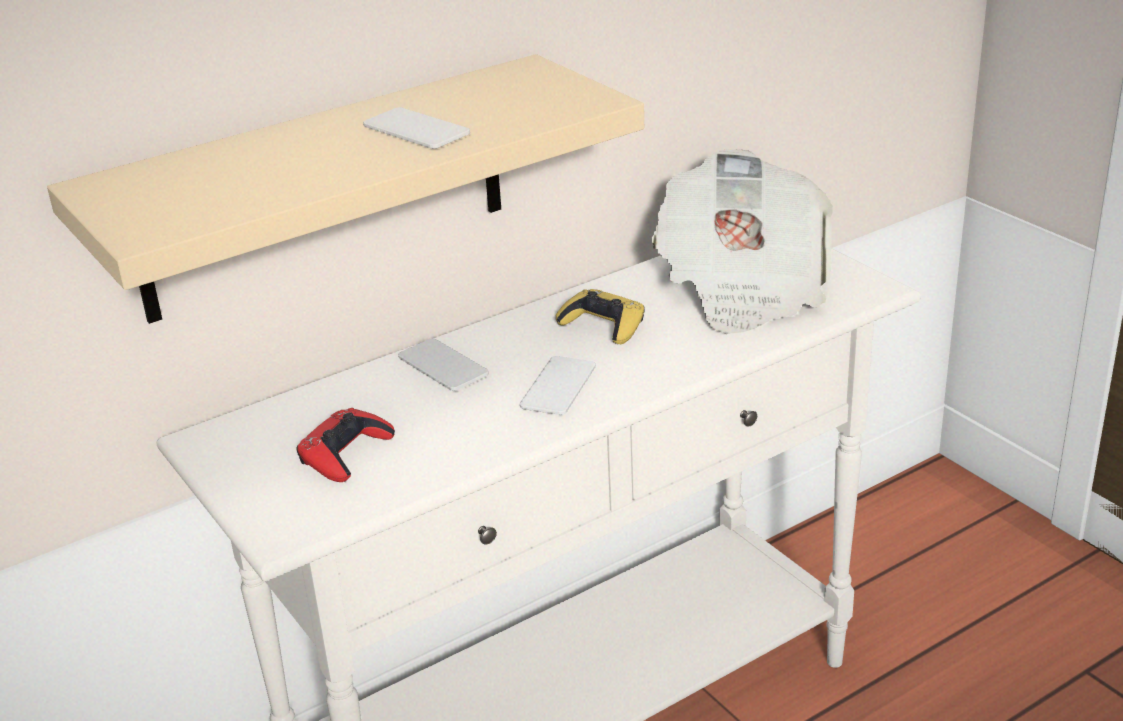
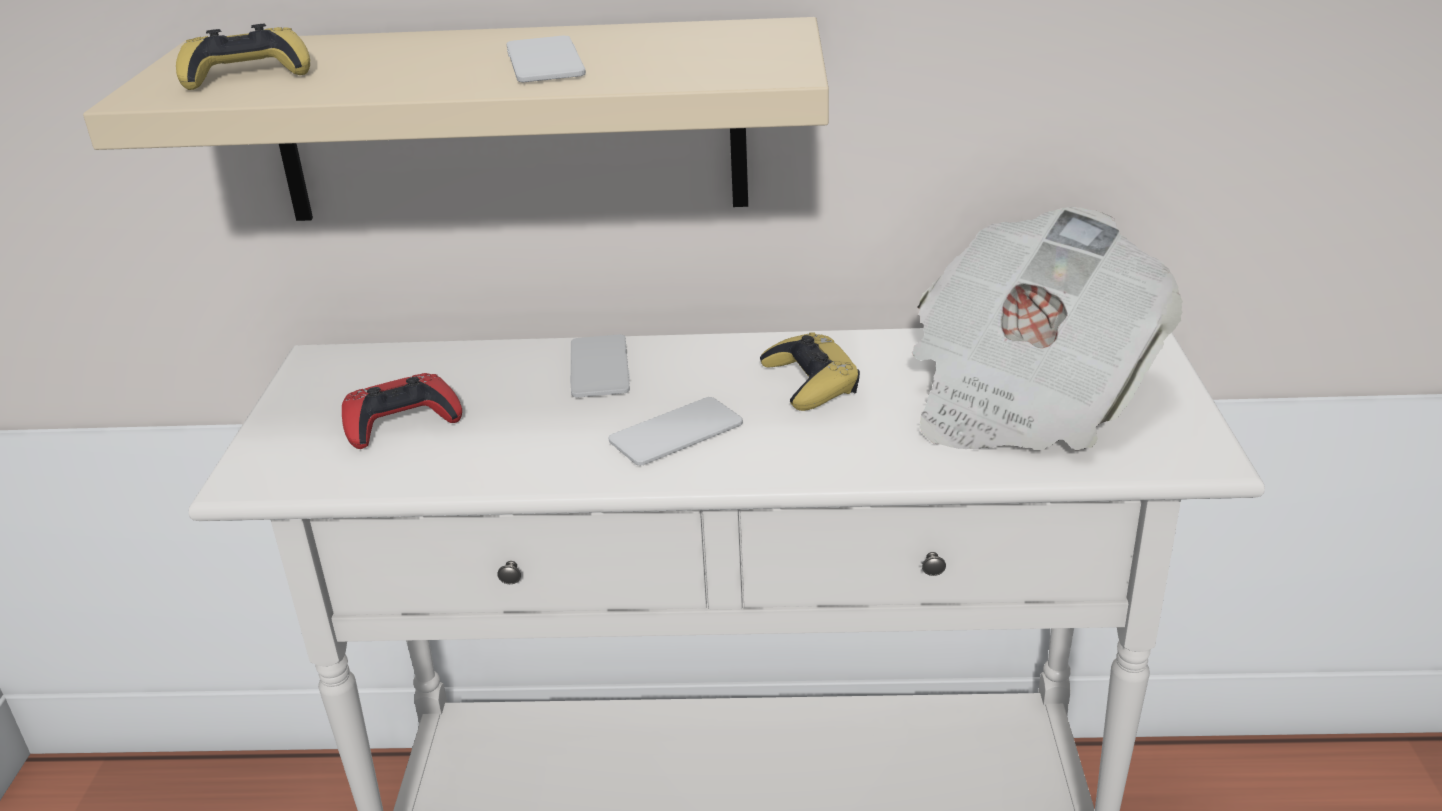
camera: 35 degrees right, 0 degrees up
(191, 197) = (246, 74): none -> yellow game controller

